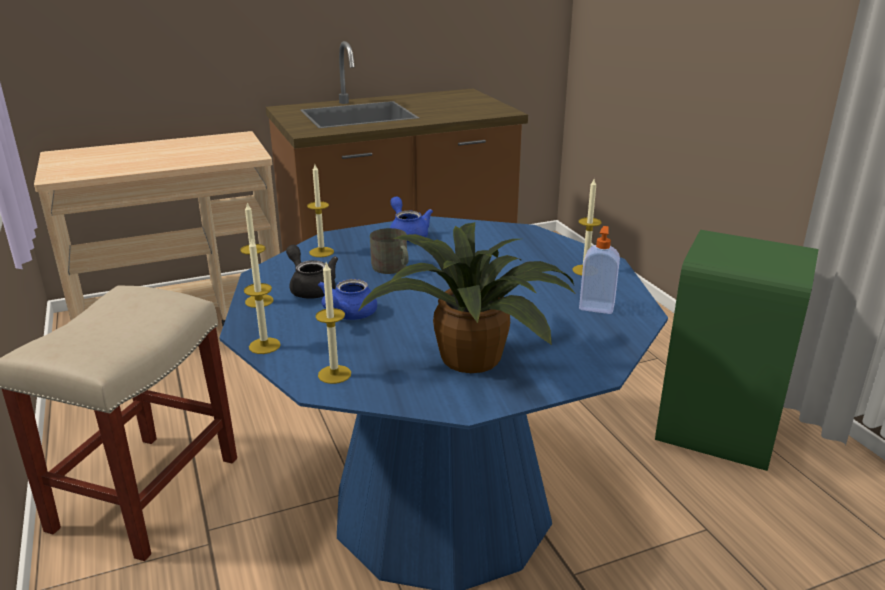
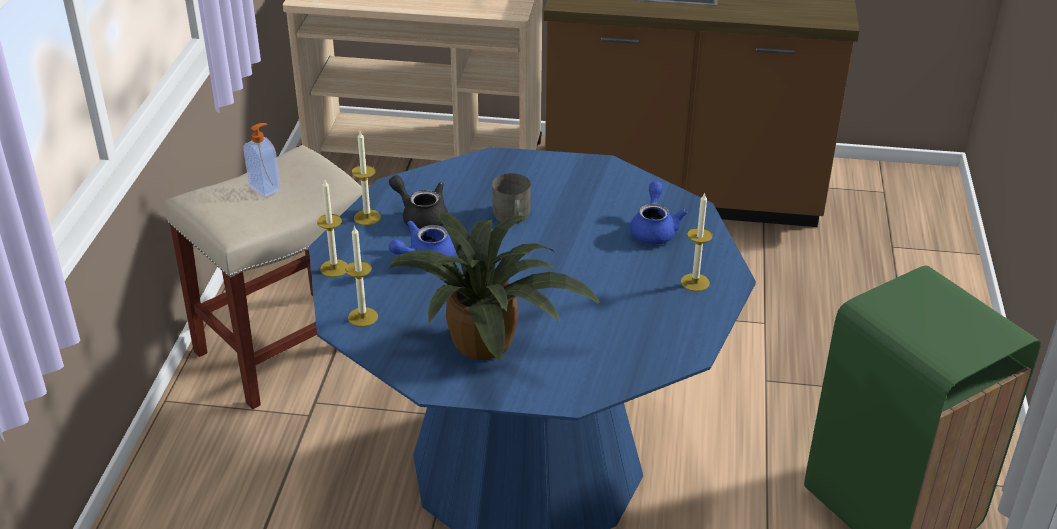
camera: 30 degrees right, 10 degrees up
(311, 288) = (421, 217): black teapot -> black teapot turned 45 degrees counterclockwise
(321, 252) = (467, 174): candle -> none
(407, 234) = (568, 176): blue teapot -> blue teapot (654, 230)
(597, 306) = (655, 329): soap dispenser -> soap dispenser (266, 188)

